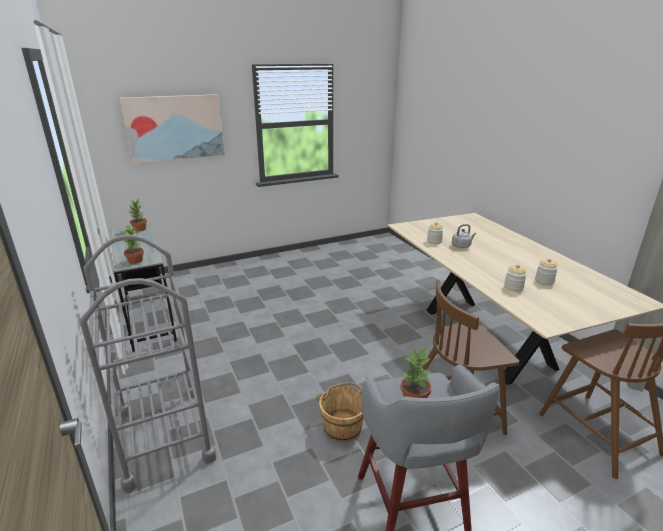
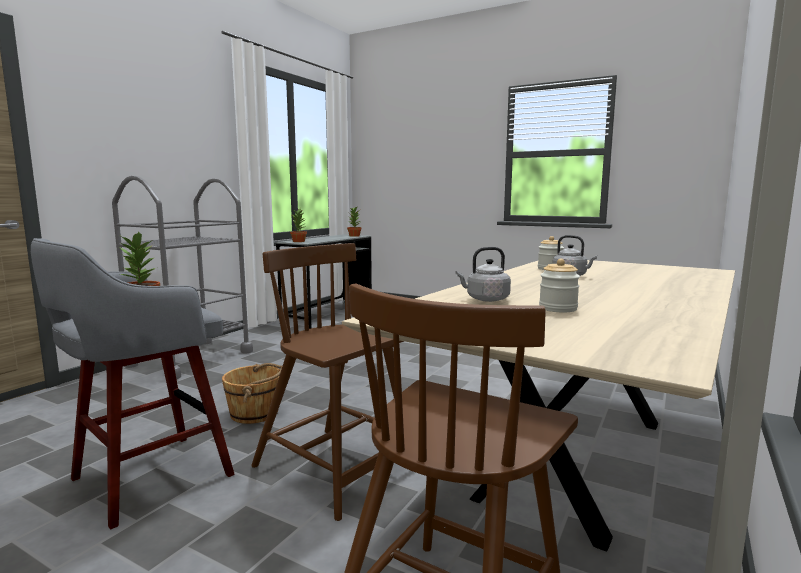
camera: 55 degrees right, 15 degrees down
(175, 127) = (426, 154): picture -> none
(513, 287) = (485, 299): jar -> grey kettle

